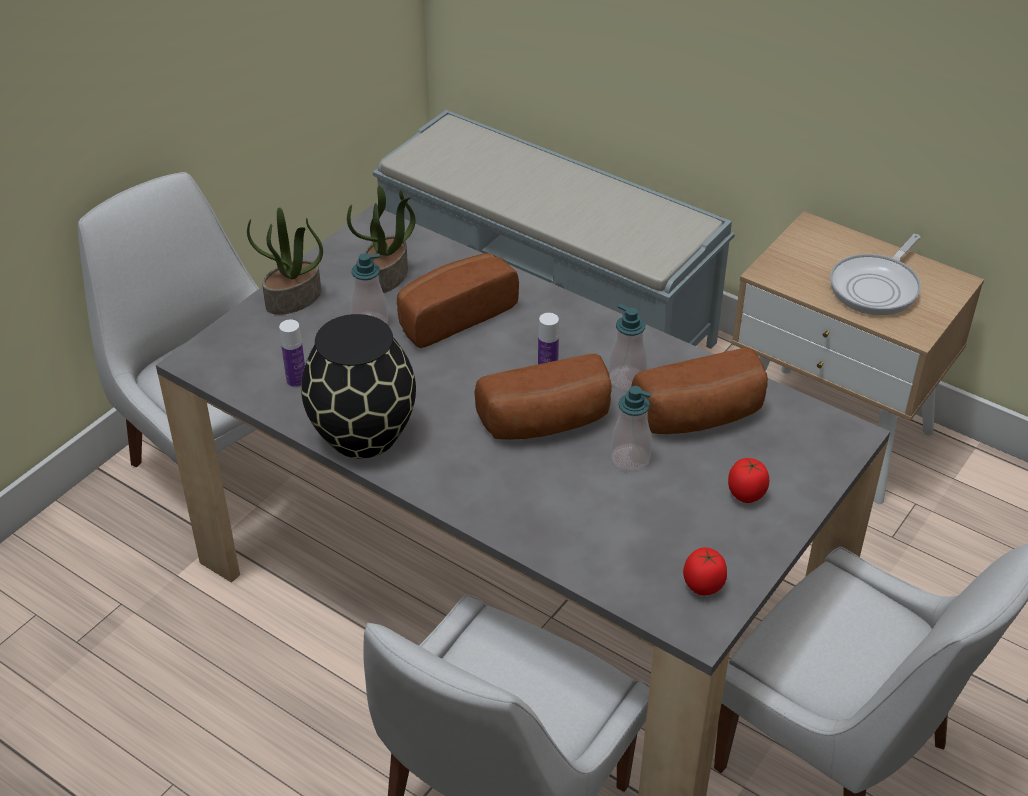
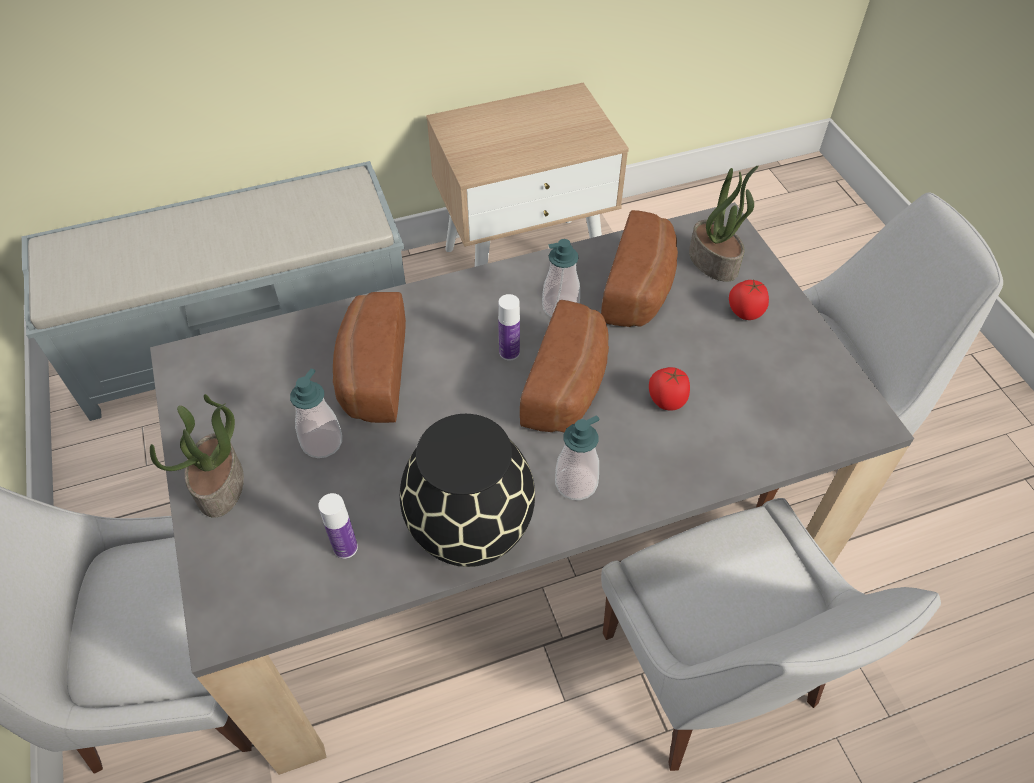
camera: 55 degrees left, 10 degrees up
(386, 277) = (267, 393): potted plant -> potted plant (714, 261)
(630, 459) = (654, 358): soap dispenser -> soap dispenser (576, 483)
(703, 585) = (826, 393): tomato -> tomato (666, 401)
(877, 287) = (543, 130): frying pan -> none

